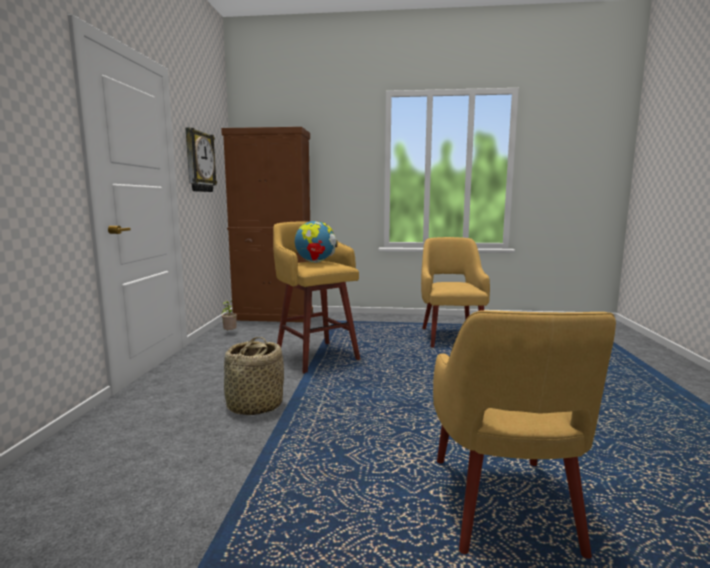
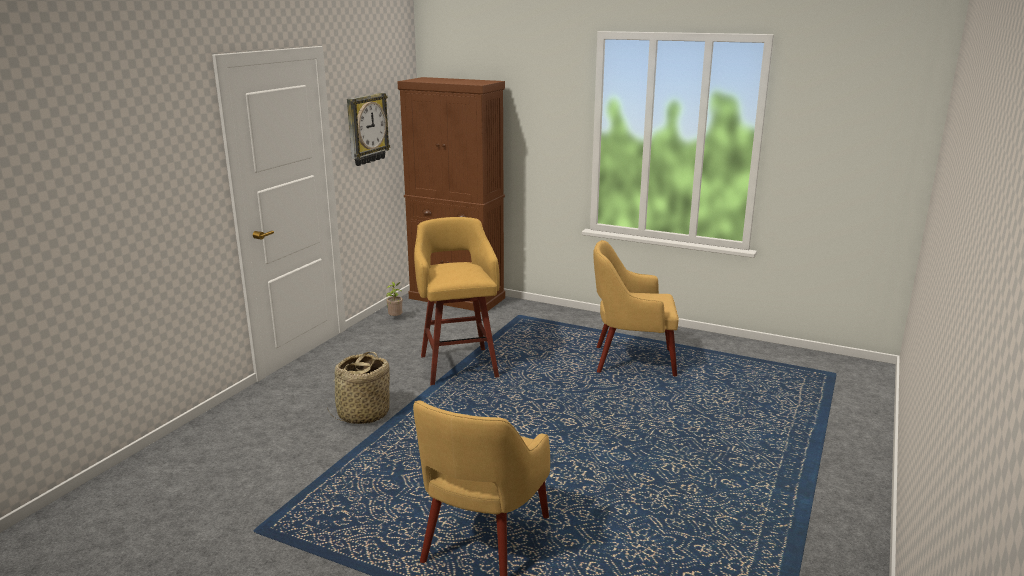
camera: 20 degrees right, 10 degrees up
(315, 262) = (456, 269): globe -> none
(451, 337) = (631, 361): yellow armchair -> yellow armchair turned 105 degrees counterclockwise

